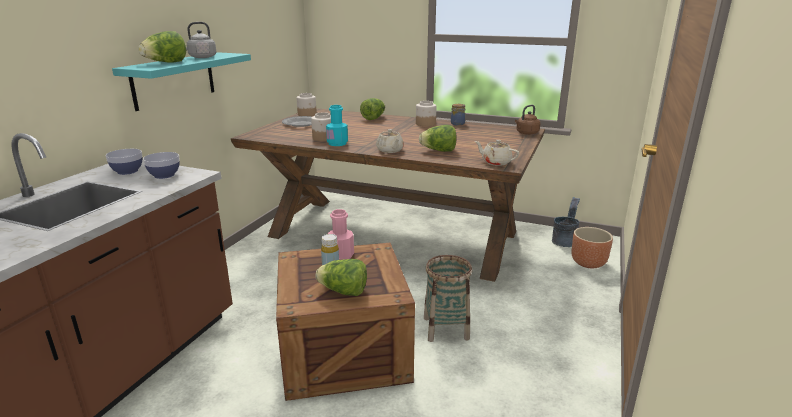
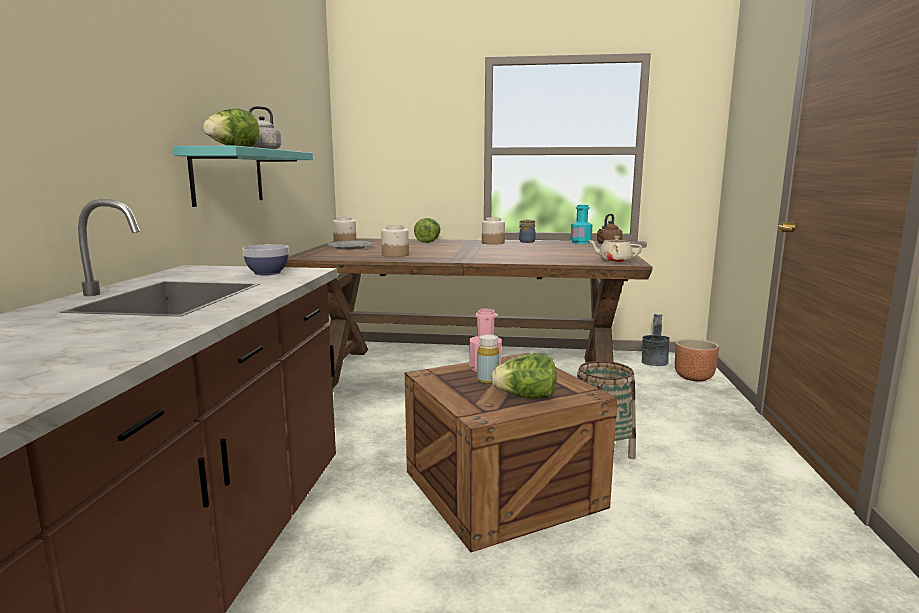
camera: 15 degrees left, 10 degrees down
(127, 171) = (209, 273): bowl -> none
(337, 143) = (419, 258): turquoise bottle -> turquoise bottle (580, 242)
(390, 150) = (488, 259): beige teapot -> none
(439, 151) = (541, 257): lettuce -> none

